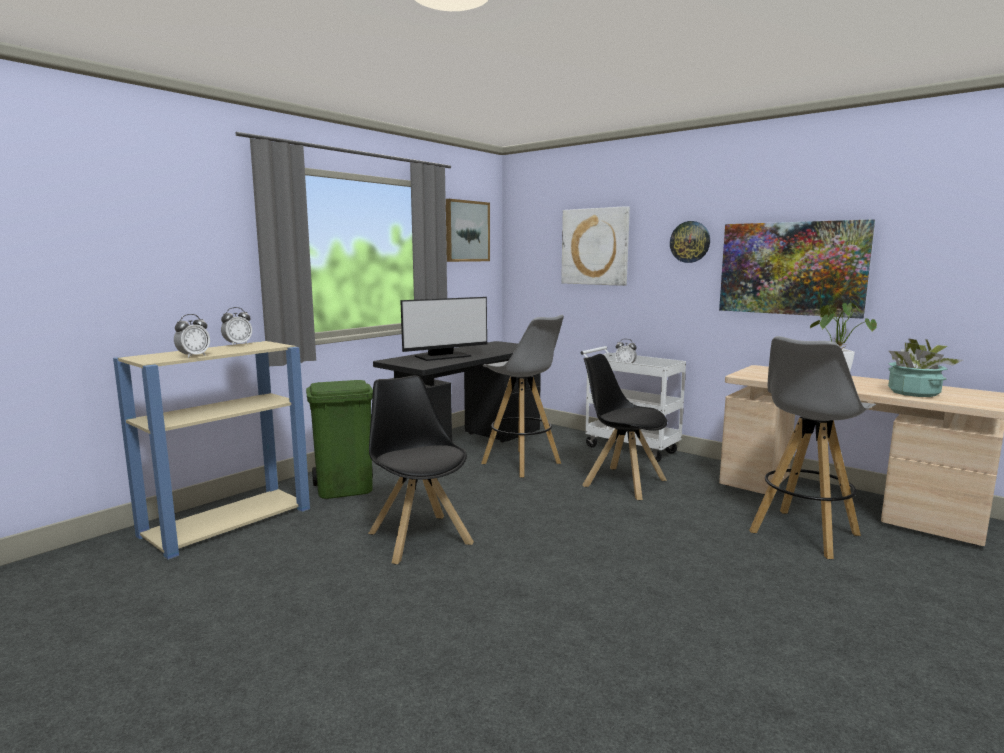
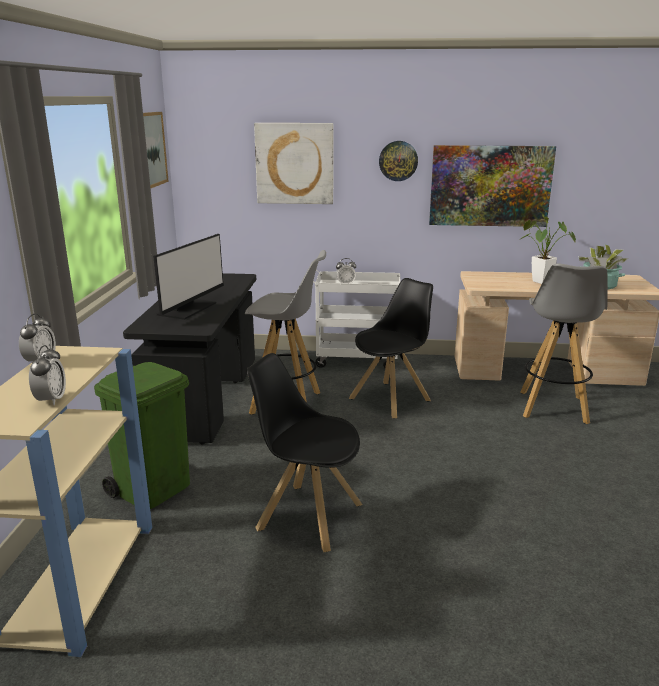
camera: 35 degrees left, 10 degrees up
(622, 482) = (391, 398): black chair -> black chair turned 135 degrees clockwise

